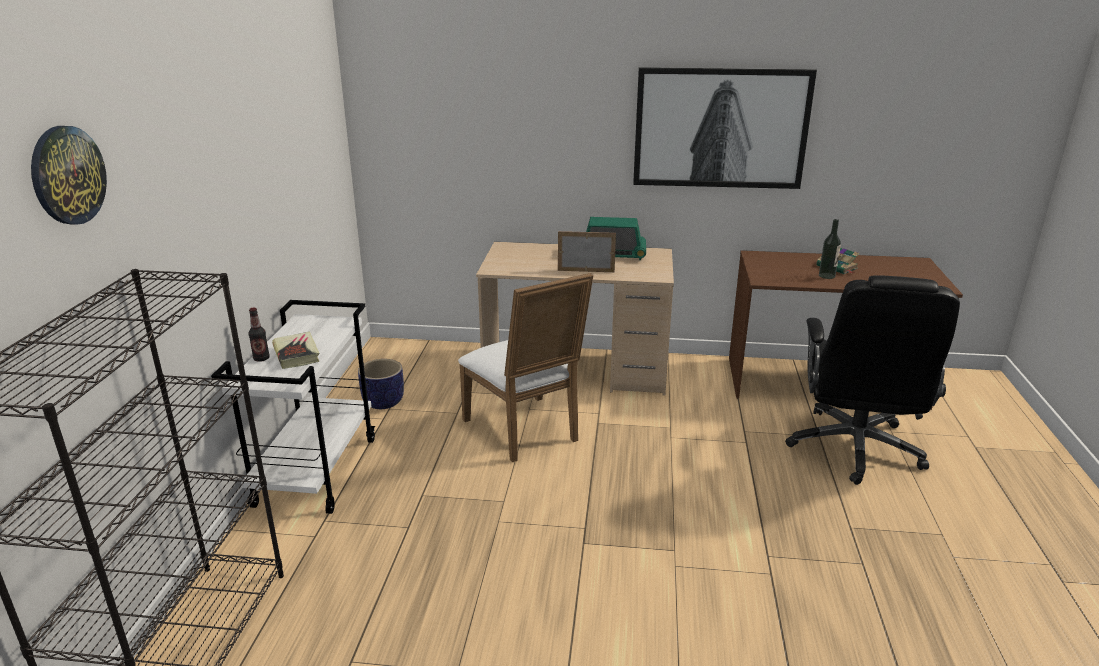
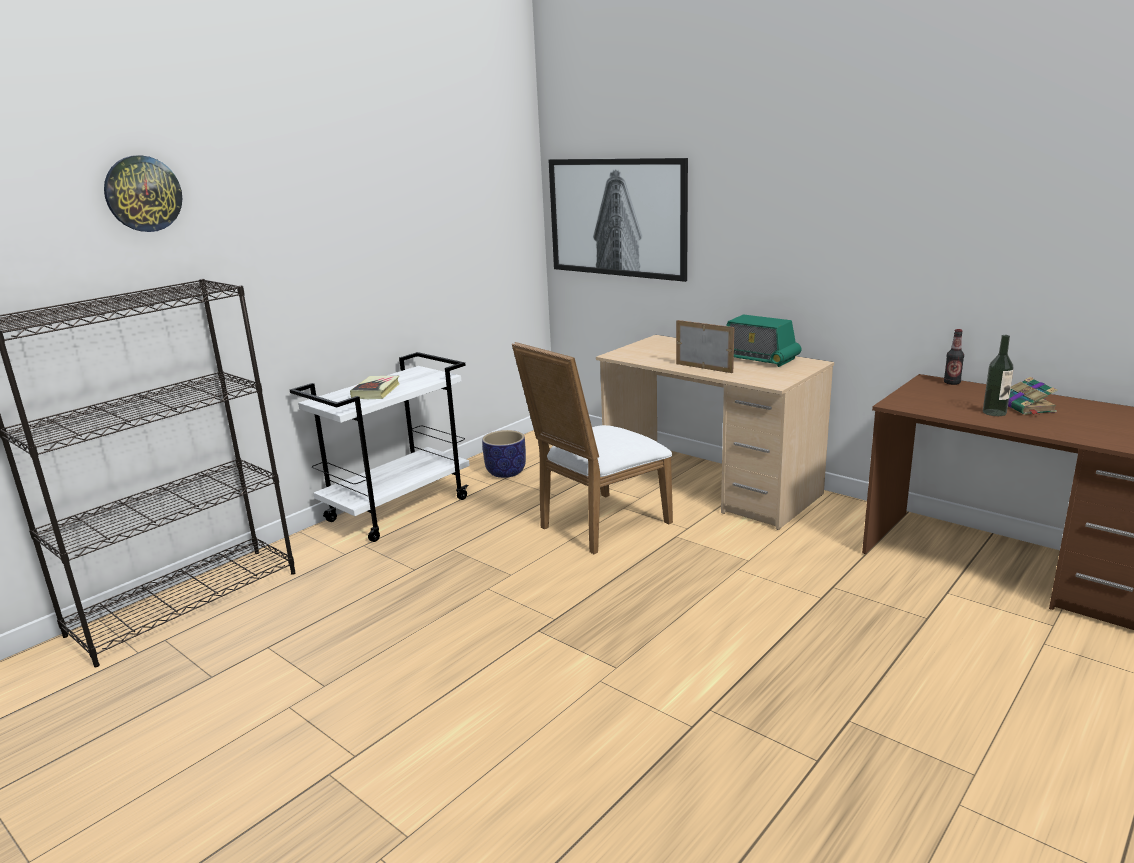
camera: 35 degrees right, 5 degrees down
(261, 358) = (349, 389): bottle -> bottle (951, 383)
(526, 432) = (597, 526): white chair -> white chair turned 45 degrees clockwise
(720, 128) = (897, 216): picture -> picture (617, 217)
(855, 448) = (962, 645): black office chair -> none

